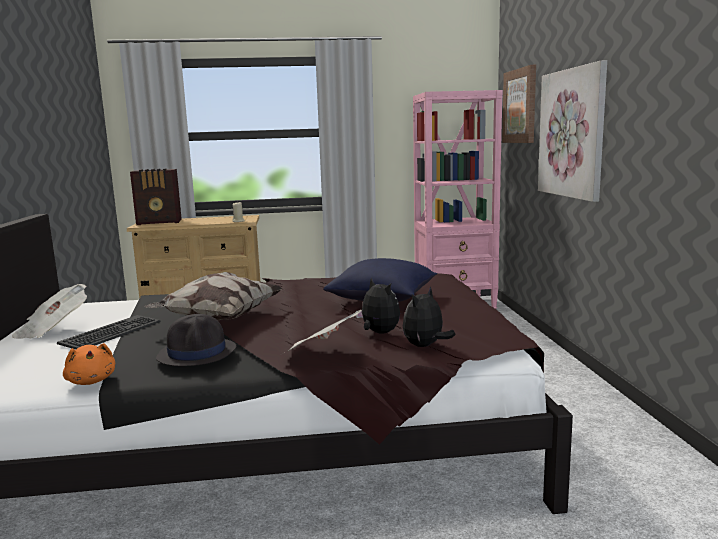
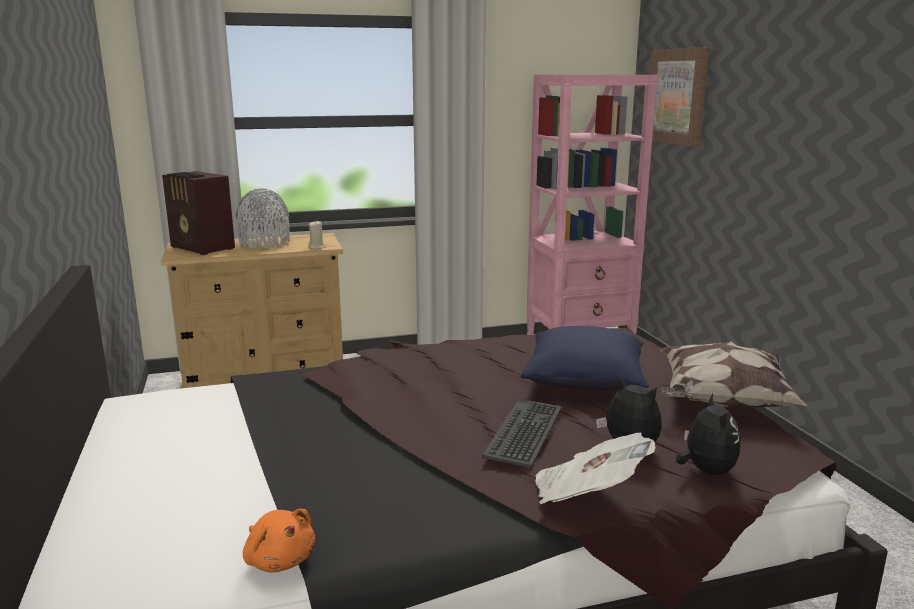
camera: 10 degrees left, 5 degrees up
(53, 330) = (146, 454): newspaper -> none
(112, 333) = (243, 457): keyboard -> keyboard (525, 432)
(160, 222) = (202, 248): radio -> radio turned 60 degrees clockwise
(198, 353) = (407, 497): black hat -> none
(205, 220) = (264, 243): none -> grey vase
(217, 319) = (386, 426): pillow -> pillow (721, 402)
(425, 346) = (706, 470): plush toy -> plush toy turned 150 degrees clockwise
(571, 133) = (769, 145): picture -> none

